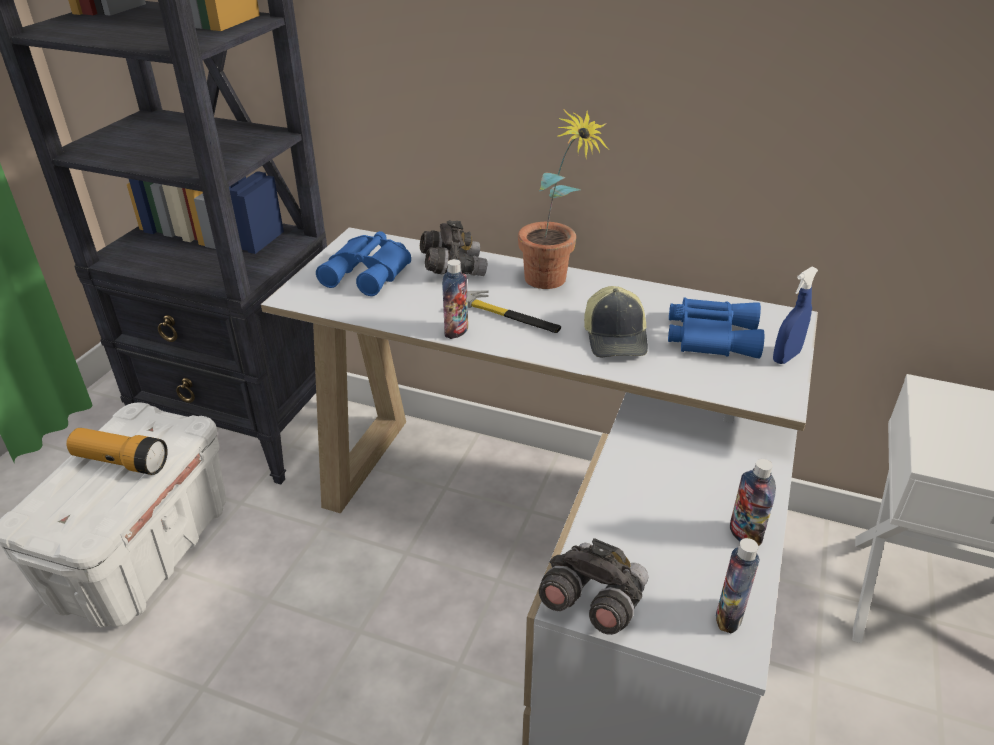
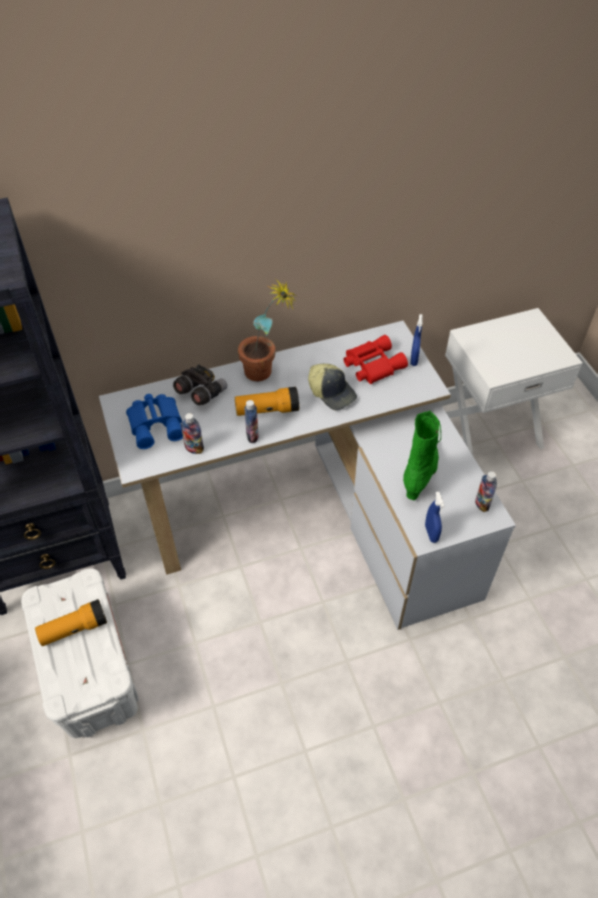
camera: 40 degrees left, 15 degrees up
(507, 317) = (267, 410): hammer -> flashlight
(592, 601) = (431, 533): grey binoculars -> blue spray bottle
(664, 514) = (421, 473): none -> green boot
(710, 335) = (372, 365): blue binoculars -> red binoculars
(744, 535) = (458, 463): bottle -> bottle (194, 449)

